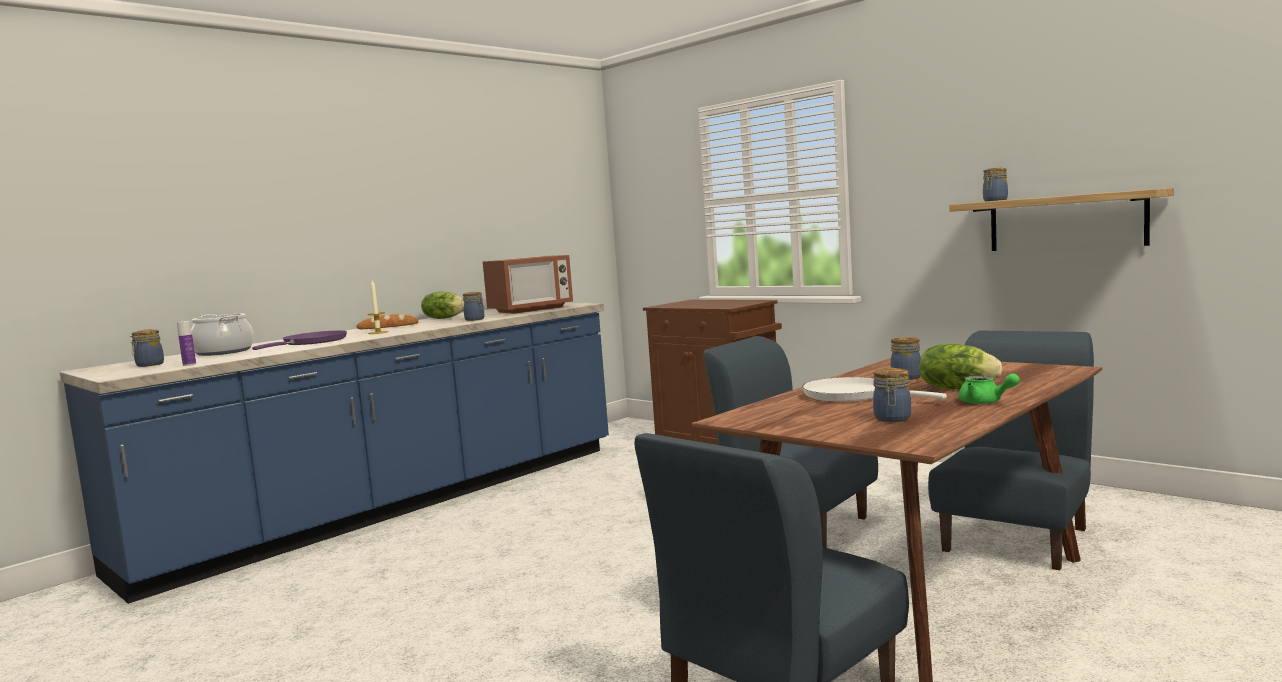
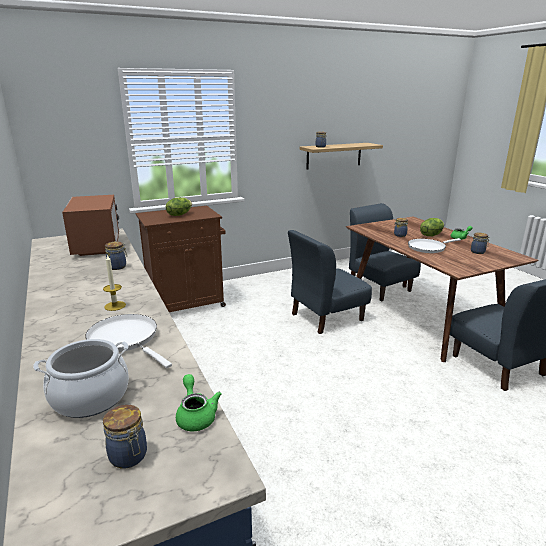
camera: 70 degrees left, 15 degrees up
(189, 364) = (196, 415): bottle -> green teapot
(312, 342) = (126, 339): purple frying pan -> white frying pan
(388, 327) = (65, 300): bread -> none
(444, 318) = (62, 275): lettuce -> lettuce (179, 214)

